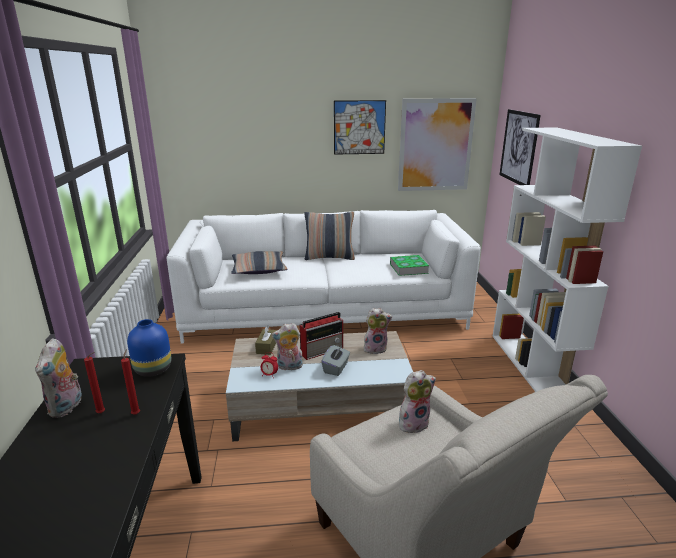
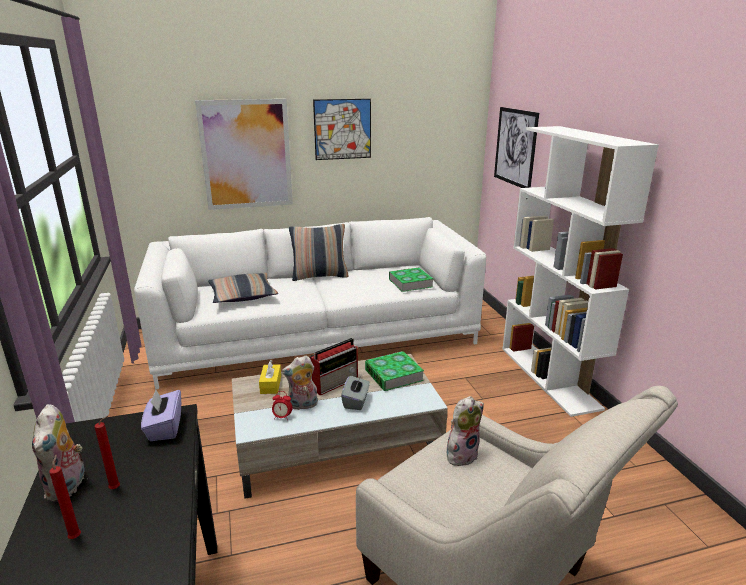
camera: 10 degrees left, 0 degrees up
(136, 413) = (160, 483): red candle -> red candle (76, 536)
(153, 370) = (164, 428): blue vase -> purple tissue box
(267, 347) = (271, 384): brown tissue box -> yellow tissue box
(375, 348) = (393, 375): plush toy -> book
(435, 145) = (425, 147): picture -> picture (246, 154)

